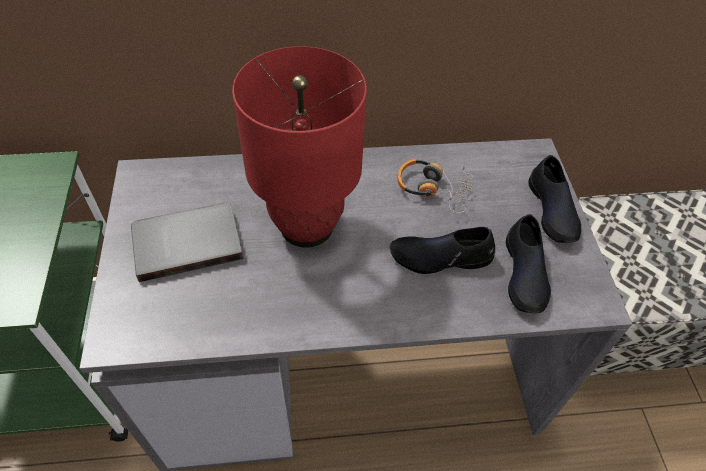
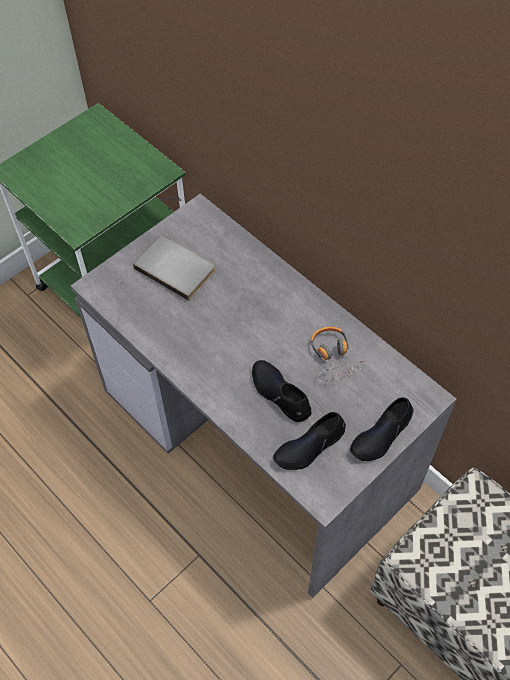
camera: 55 degrees right, 5 degrees up
(306, 226) = (238, 313): red table lamp -> none

